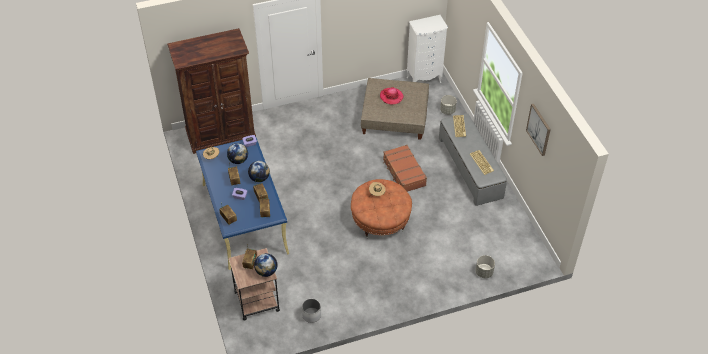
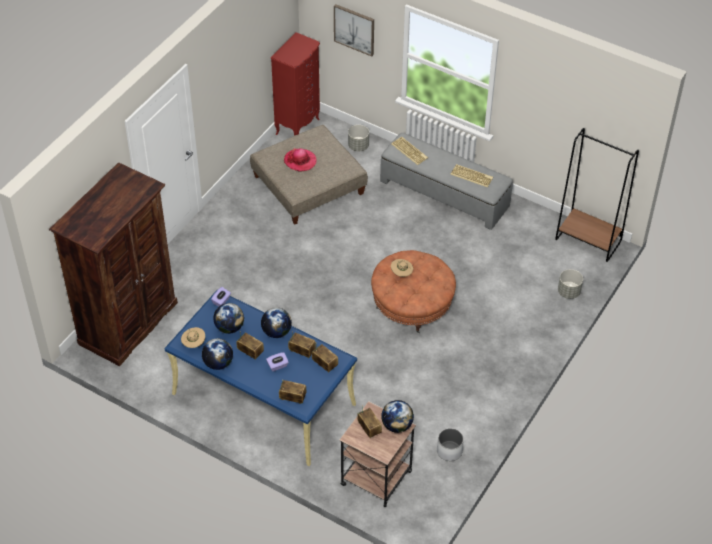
camera: 40 degrees left, 0 degrees up
(212, 175) = (218, 363): none -> globe
(404, 173) = (383, 240): brown suitcase -> none
(424, 80) = (299, 127): white dresser -> red dresser
(531, 250) = (588, 241): none -> clothes rack
(539, 129) = (552, 94): picture -> picture (354, 29)

